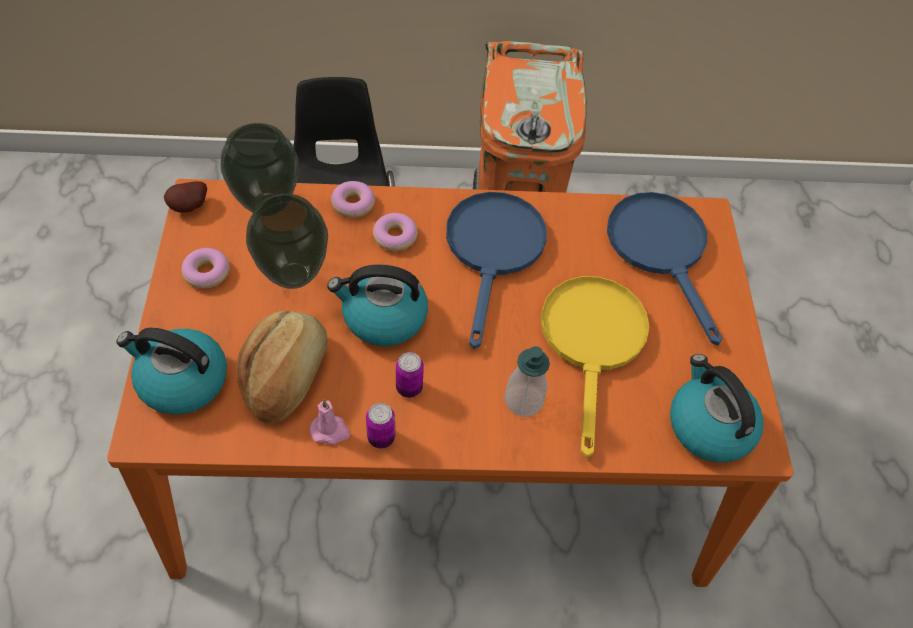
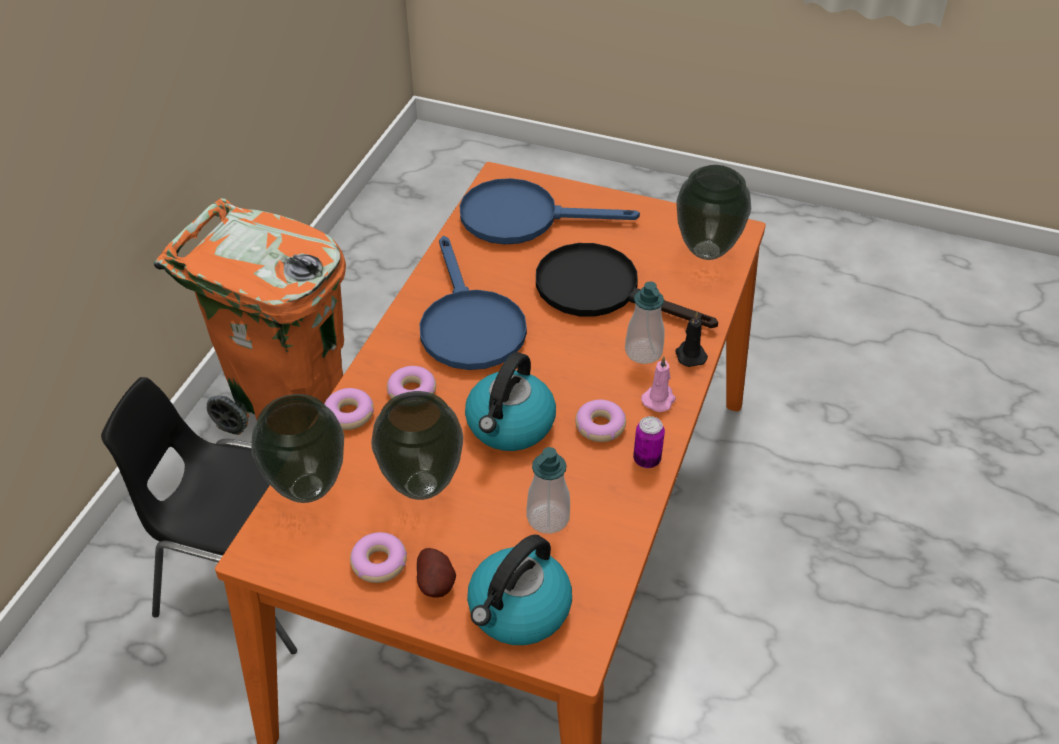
camera: 65 degrees left, 10 degrees down
(190, 207) = (270, 562): potato -> potato (437, 584)
(286, 375) = (548, 517): bread -> soap dispenser
(330, 430) = (626, 496): pink candle -> pink candle (659, 399)
(409, 387) = (600, 426): can -> donut
(493, 251) = (468, 324): blue frying pan -> blue frying pan turned 135 degrees counterclockwise
(538, 443) = (690, 355): none -> black candle
(592, 342) = (601, 291): yellow frying pan -> black frying pan
(708, 425) = (708, 251): kettle -> vase

